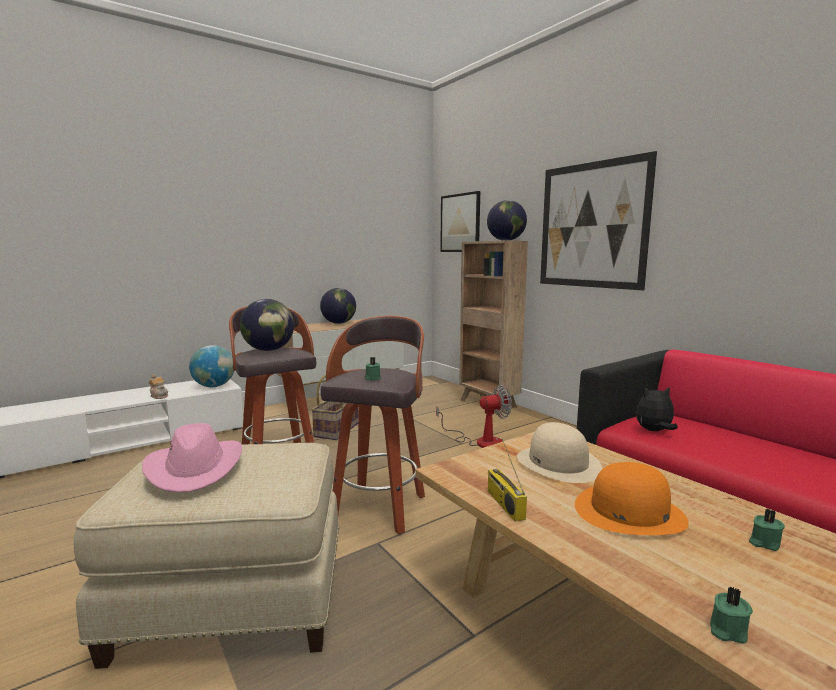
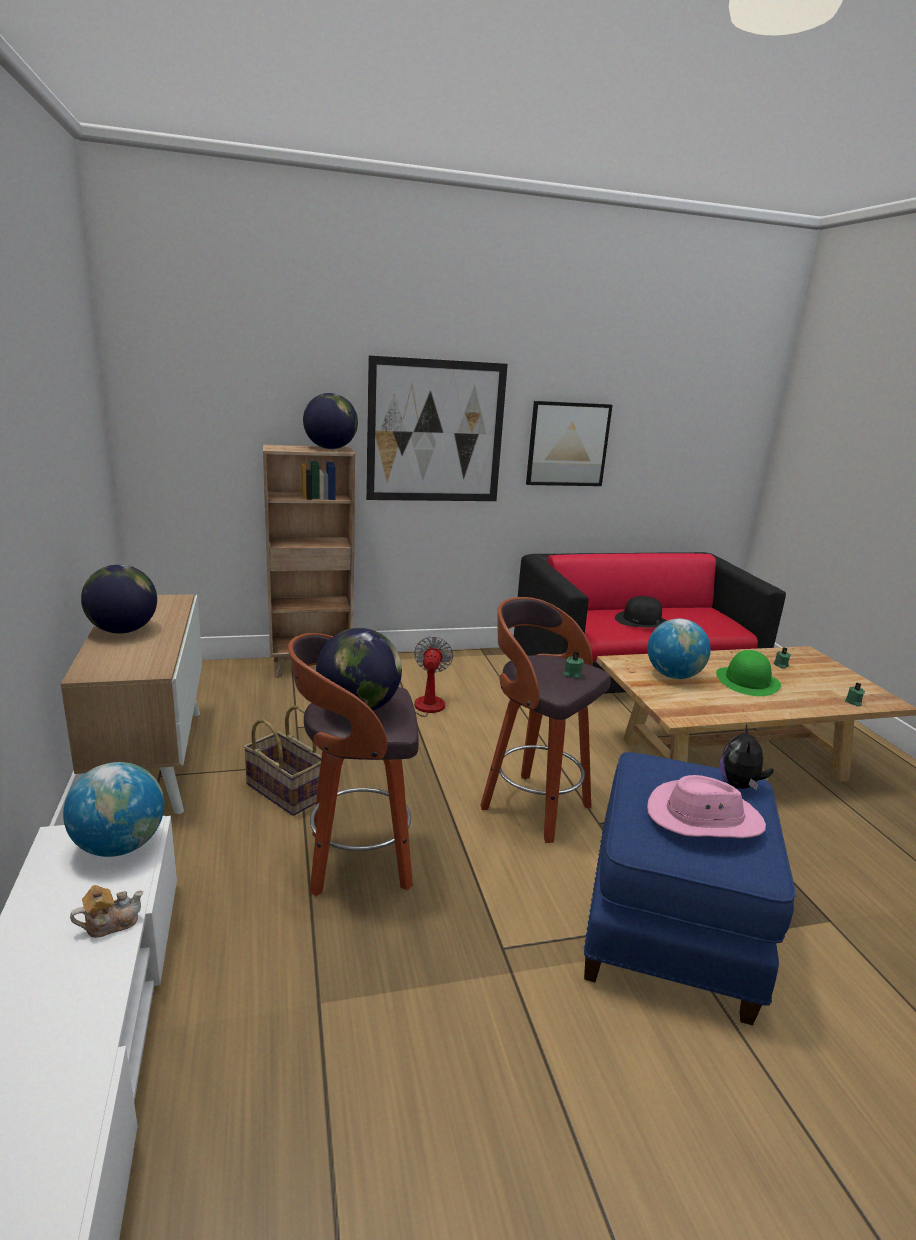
camera: 70 degrees left, 10 degrees up
(233, 603) = (671, 927): beige ottoman -> blue ottoman
(460, 223) = (192, 409): picture -> picture (568, 444)
(504, 504) = (735, 712): radio -> none
(558, 463) = (673, 676): beige hat -> globe
(629, 512) = (747, 681): orange hat -> green hat
(654, 431) = (602, 628): plush toy -> plush toy (739, 785)
(730, 445) = (641, 620): none -> black hat

